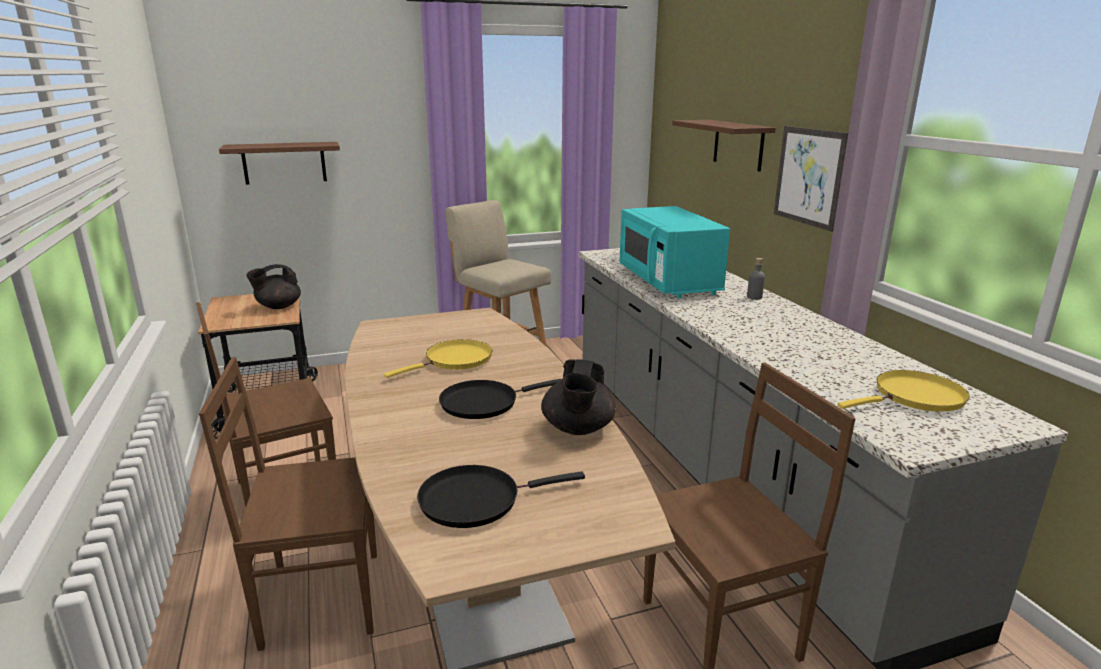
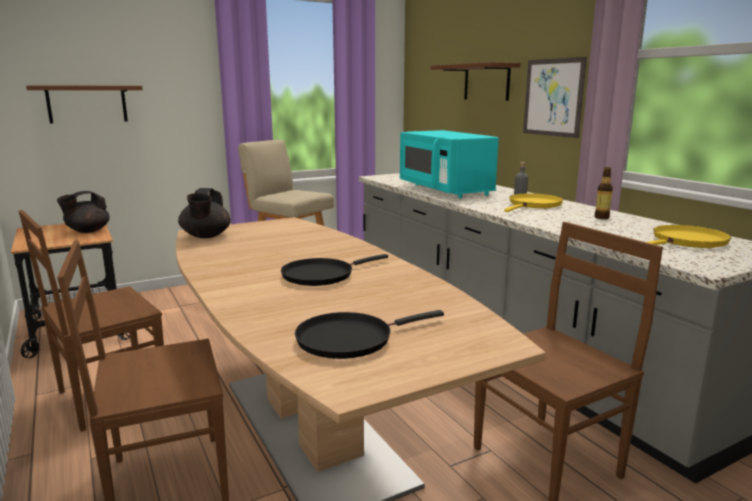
camera: 10 degrees left, 5 degrees down
(455, 360) = (280, 250): yellow frying pan -> yellow frying pan (533, 205)
(578, 429) = (416, 286): black teapot -> black teapot (206, 236)
(833, 345) = (601, 217): none -> bottle

